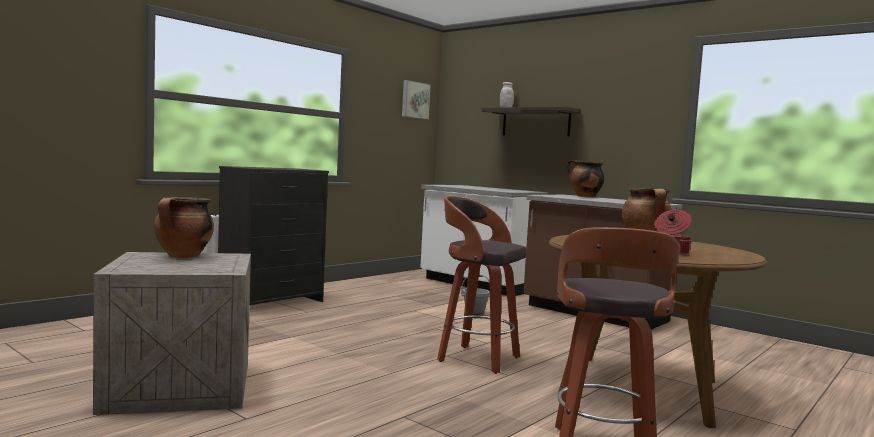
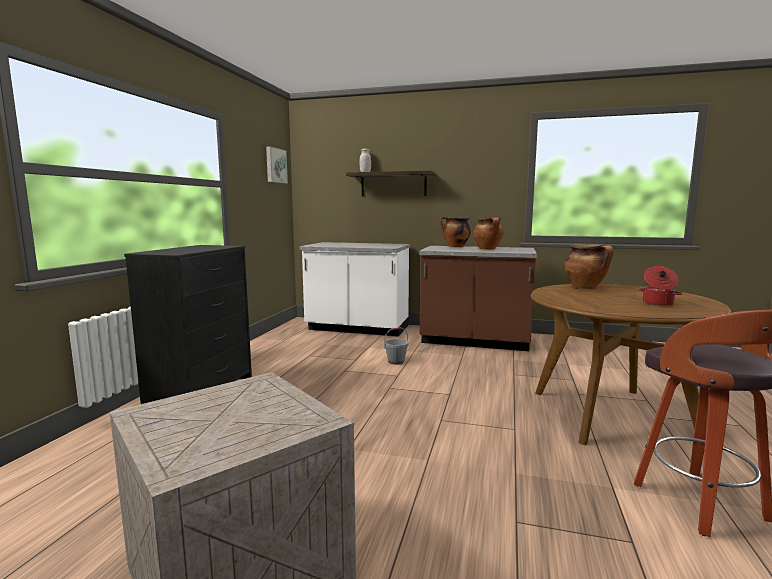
camera: 25 degrees left, 5 degrees up
(183, 256) = (208, 402): cooking pot -> cooking pot (488, 249)
(476, 359) = (468, 417): stool -> none

